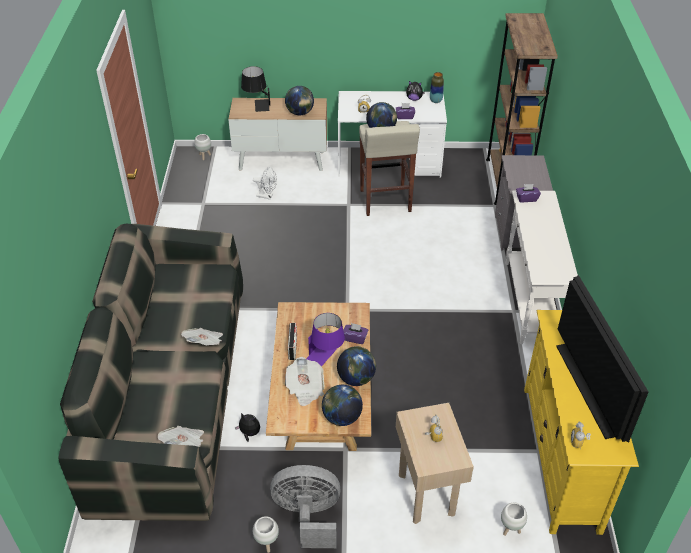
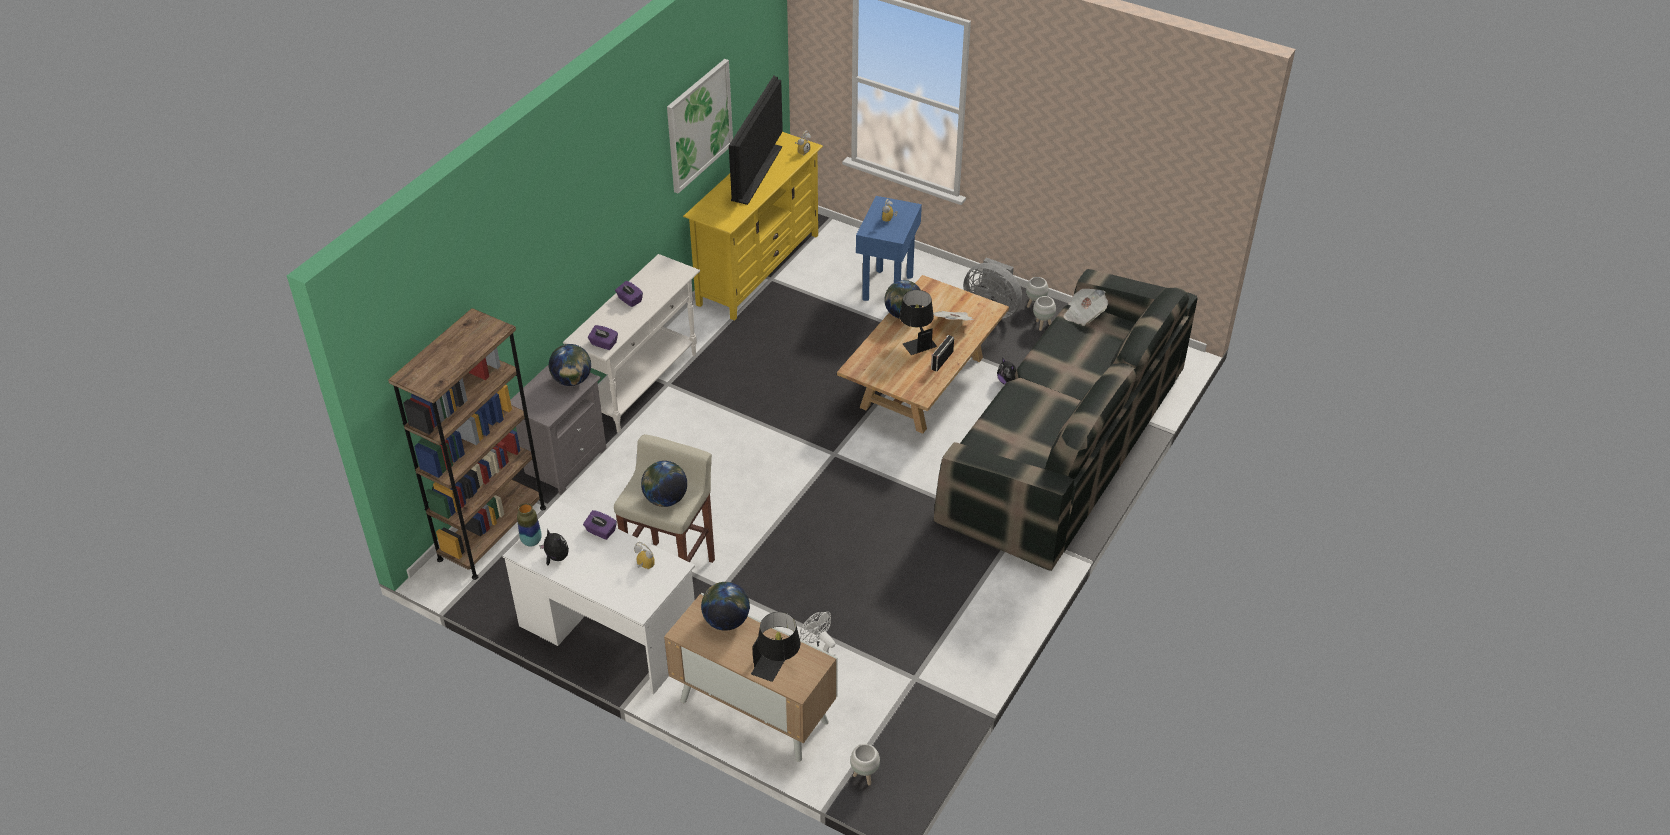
camera: 150 degrees left, 0 degrees up
(205, 343) = (1027, 386): newspaper -> none
(326, 356) = (916, 341): purple table lamp -> black table lamp
(342, 417) = (937, 293): globe -> globe (572, 380)
(355, 338) = (877, 346): purple tissue box -> purple tissue box (629, 300)
(427, 494) = (887, 288): beige side table -> blue side table
(510, 530) = (844, 247): white planter -> white planter (1042, 325)
(626, 276) = (699, 125): none -> picture

